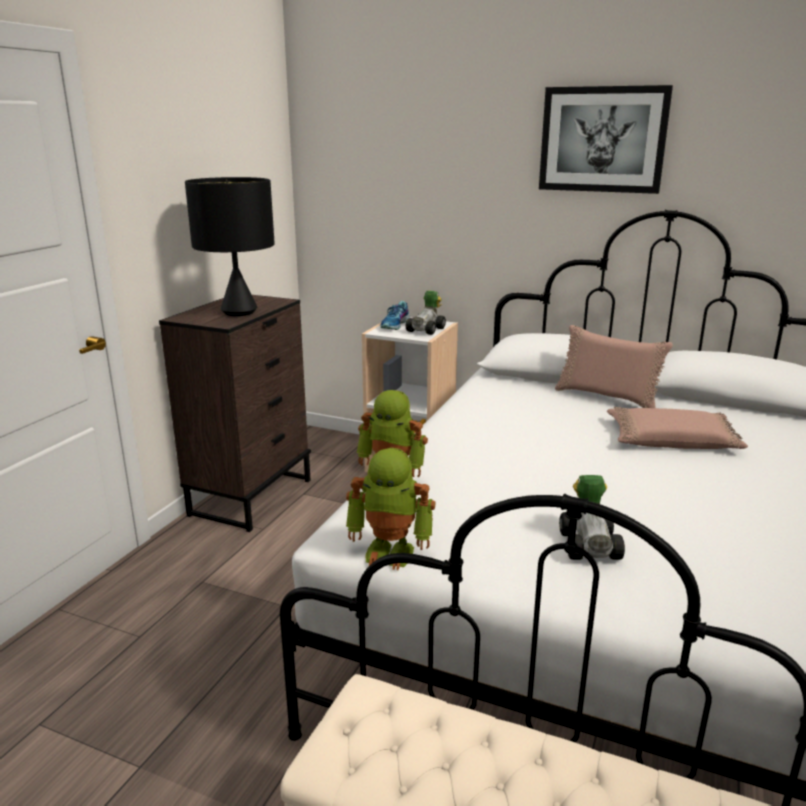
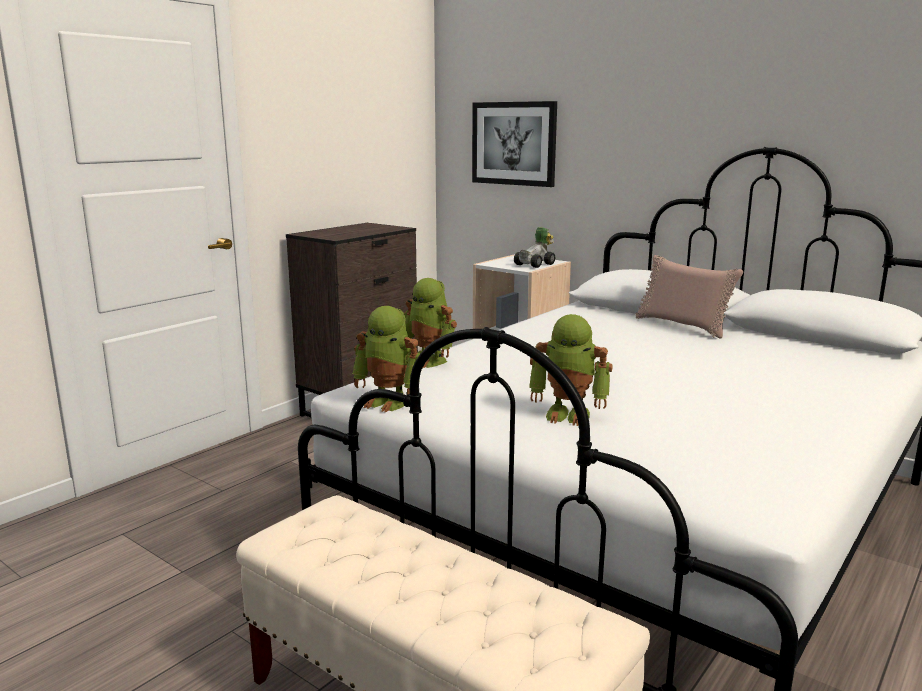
camera: 15 degrees right, 5 degrees down
(239, 312) = (355, 232): black table lamp -> none
(395, 325) = (509, 260): shoe -> none
(590, 543) = (569, 414): toy car -> toy robot
(602, 140) = (706, 80): picture -> picture (514, 143)
(672, 437) = (722, 357): beige pillow -> none

